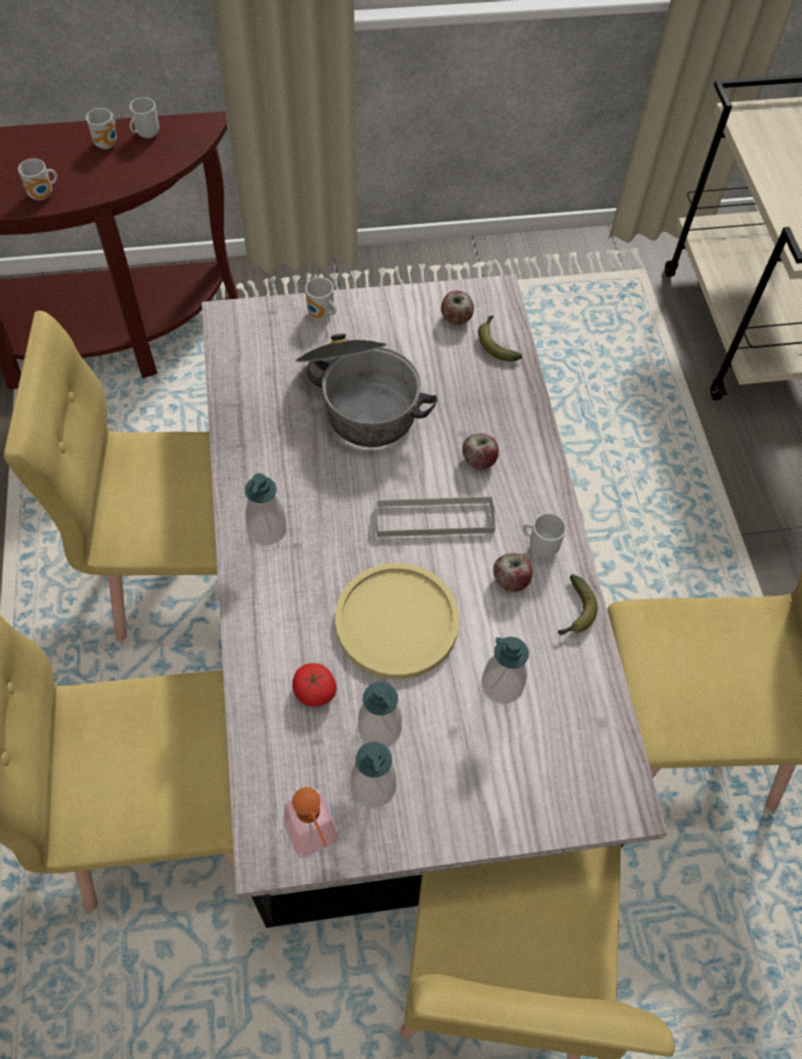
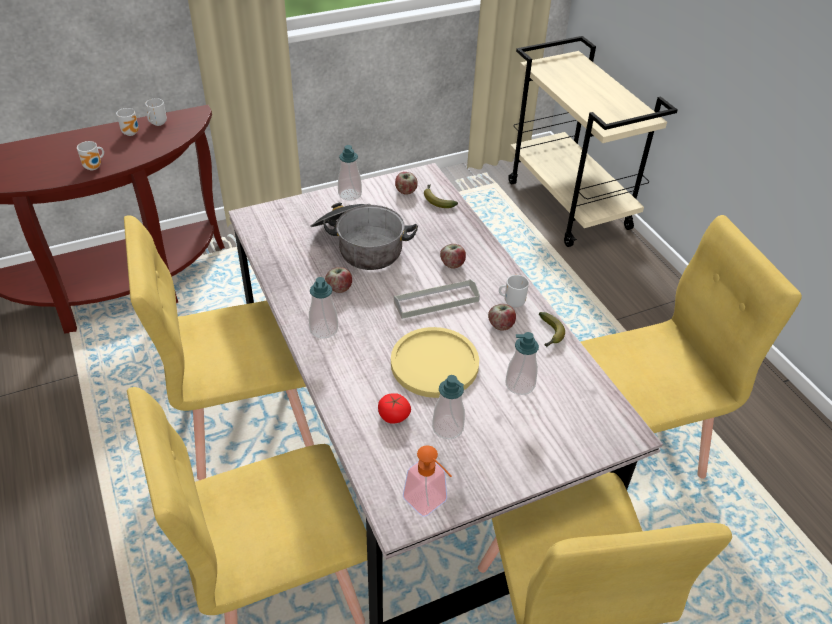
camera: 15 degrees left, 15 degrees down
(309, 466) = (339, 288): none -> apple
(321, 315) = (315, 204): mug -> none
(373, 786) = (457, 462): soap dispenser -> soap dispenser (350, 194)

